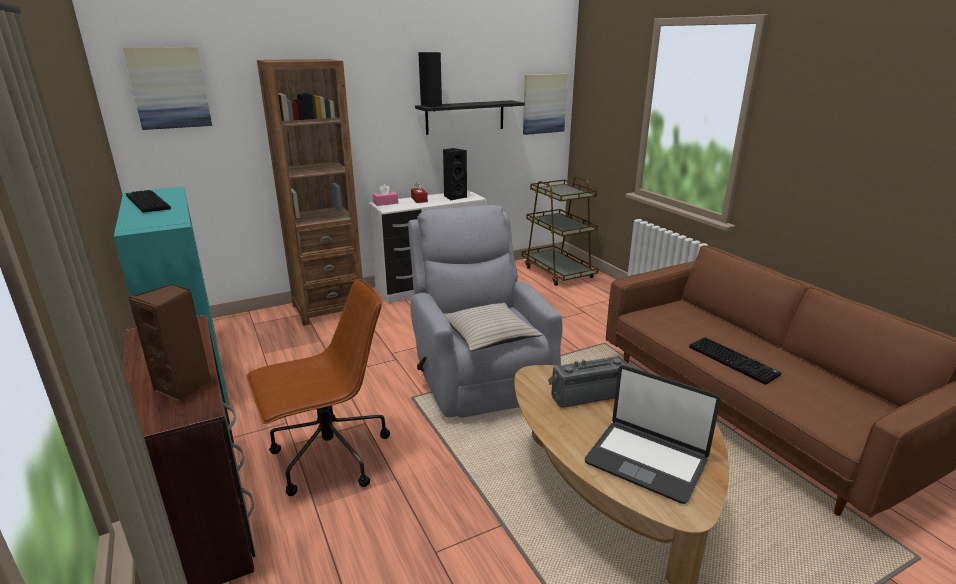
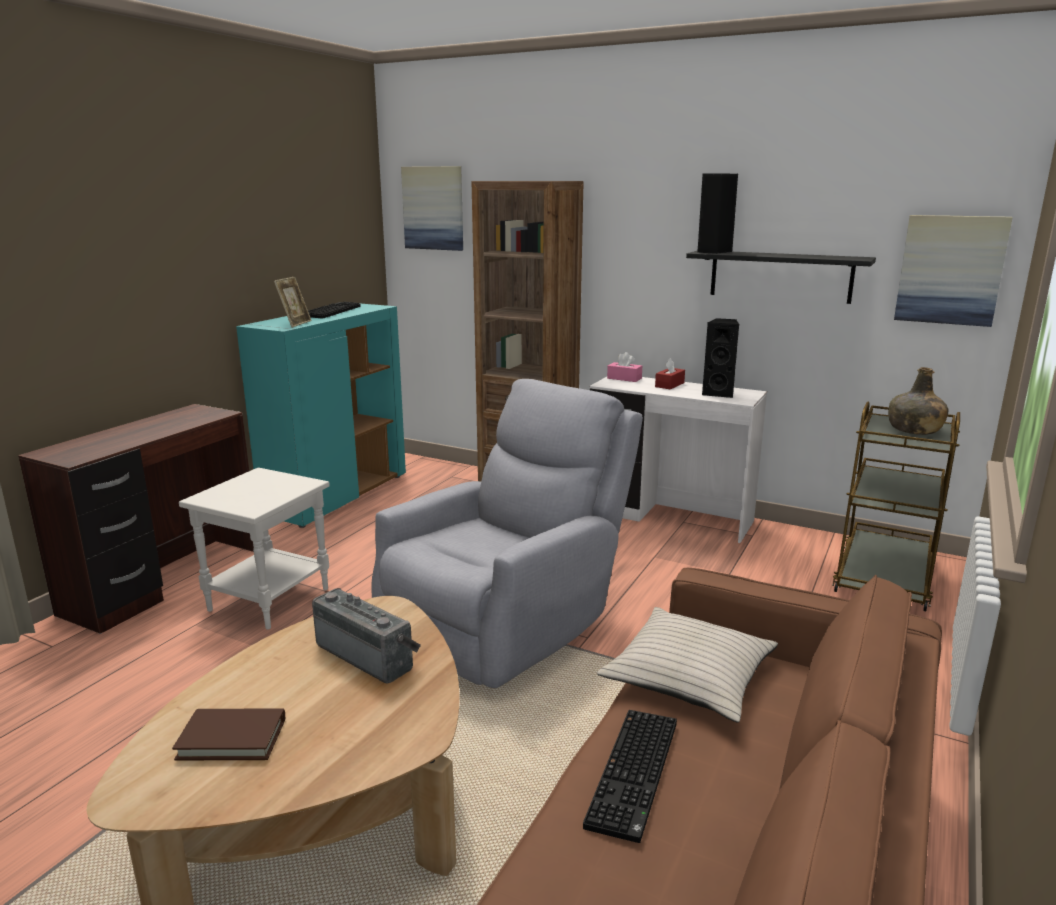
camera: 55 degrees right, 5 degrees down
(170, 219) = (295, 324): none -> picture frame
(185, 387) = (107, 445): brown speaker -> none
(328, 457) = (269, 601): brown office chair -> white side table
(489, 335) = (451, 552): beige pillow -> beige pillow (689, 676)
(562, 190) = (914, 429): none -> green bottle
(646, 460) = (232, 738): laptop -> brown book

